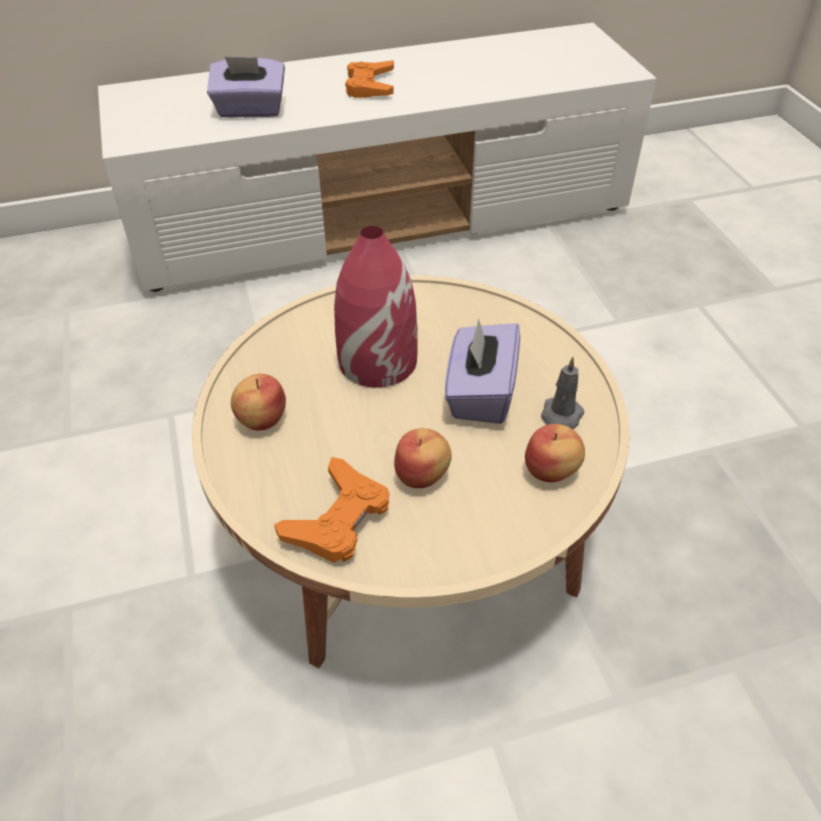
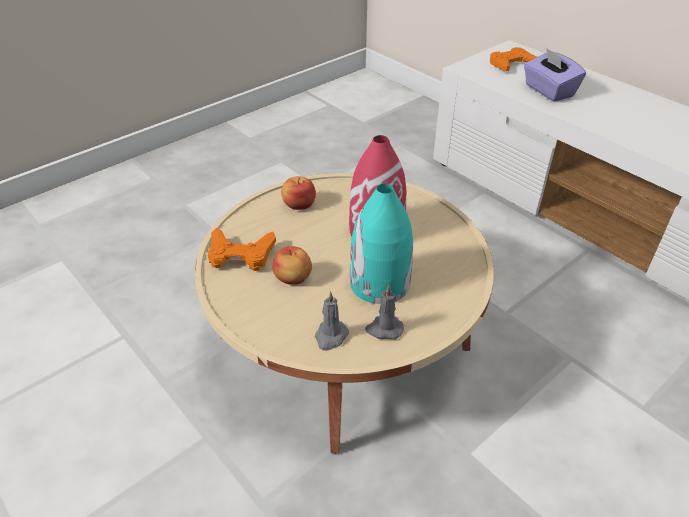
camera: 65 degrees right, 5 degrees down
(370, 86) = (642, 122): orange game controller -> orange game controller (512, 64)
(480, 393) = (379, 283): purple tissue box -> turquoise vase
(551, 470) = (330, 337): apple -> grey candle

